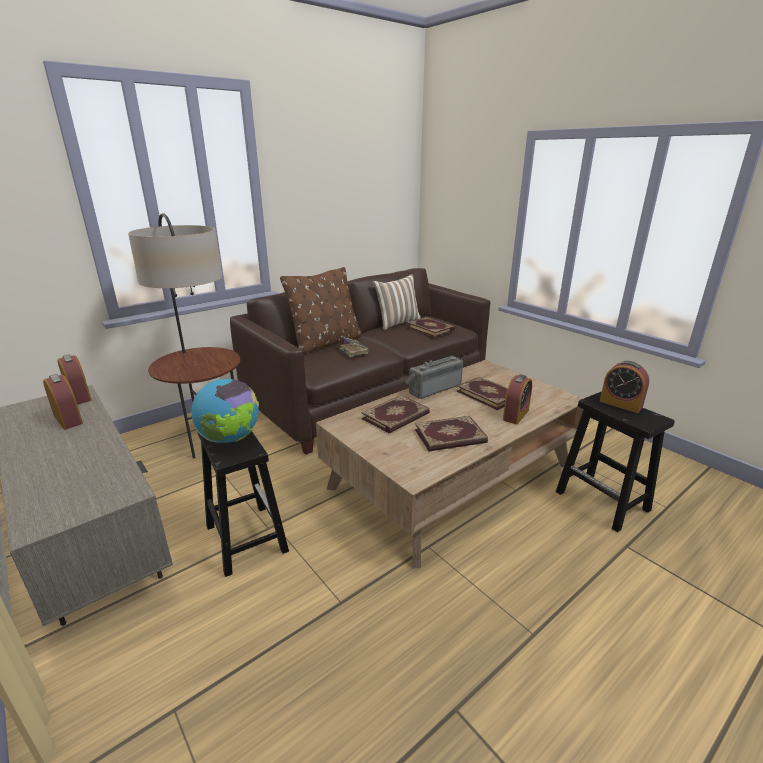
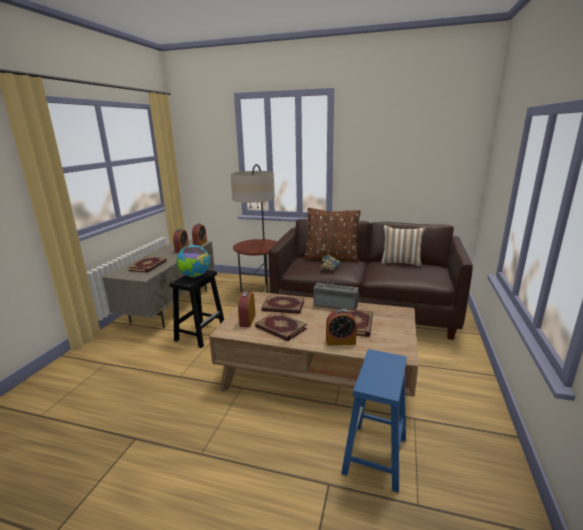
camera: 55 degrees right, 5 degrees down
(430, 328) = (411, 273): book -> book (148, 266)
(603, 501) = (375, 456): black stool -> blue stool
(620, 404) = (389, 368): alarm clock -> alarm clock (247, 320)

